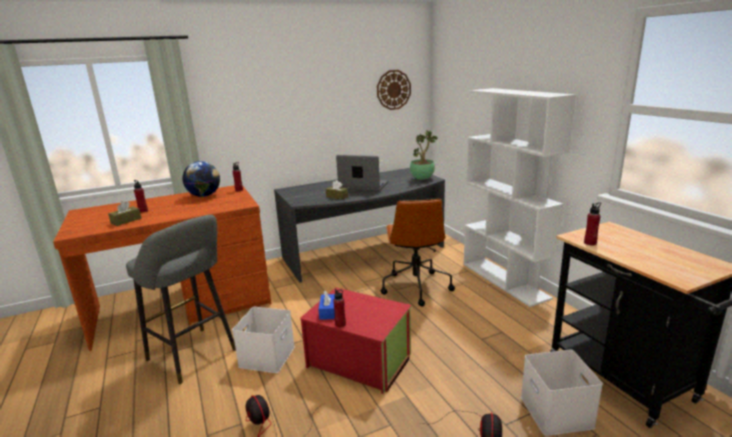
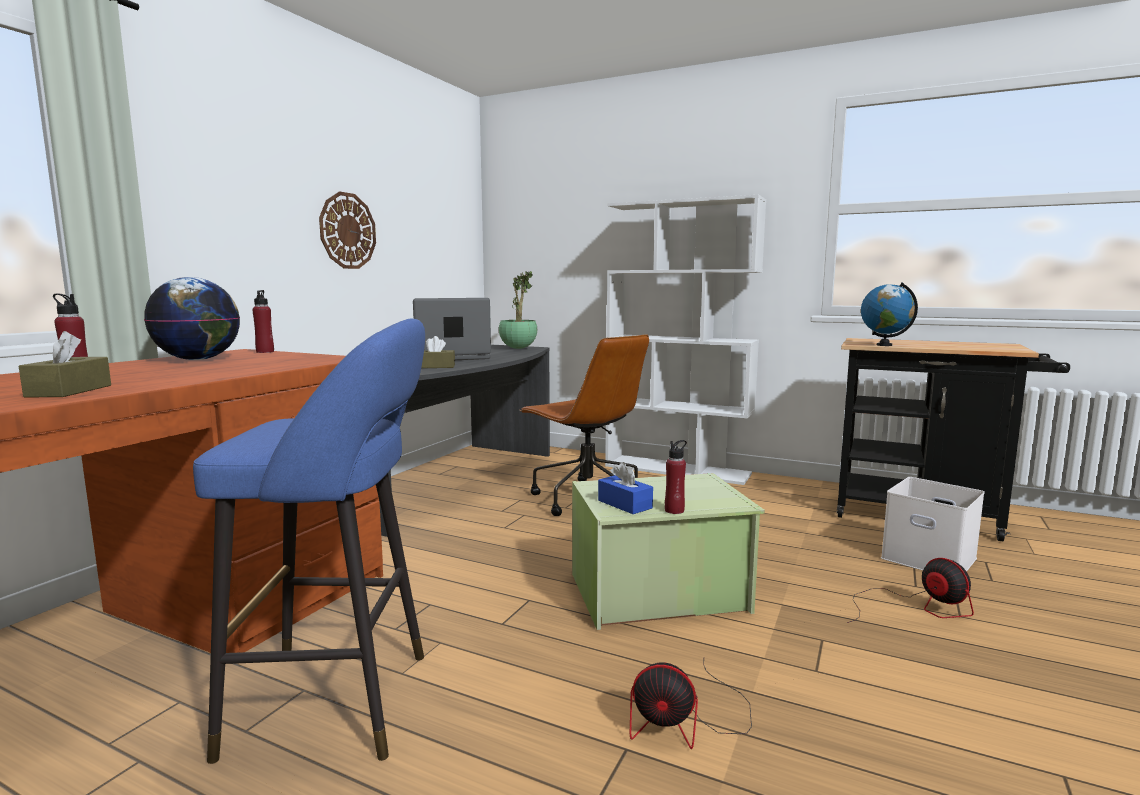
camera: 40 degrees left, 10 degrees down
(195, 356) = (342, 702): grey stool -> blue stool
(266, 356) = (501, 642): white storage box -> none
(359, 362) = (660, 594): red storage box -> green storage box
(393, 90) = (445, 216): wall clock -> wall clock (347, 231)
(590, 243) = (884, 345): red bottle -> globe

